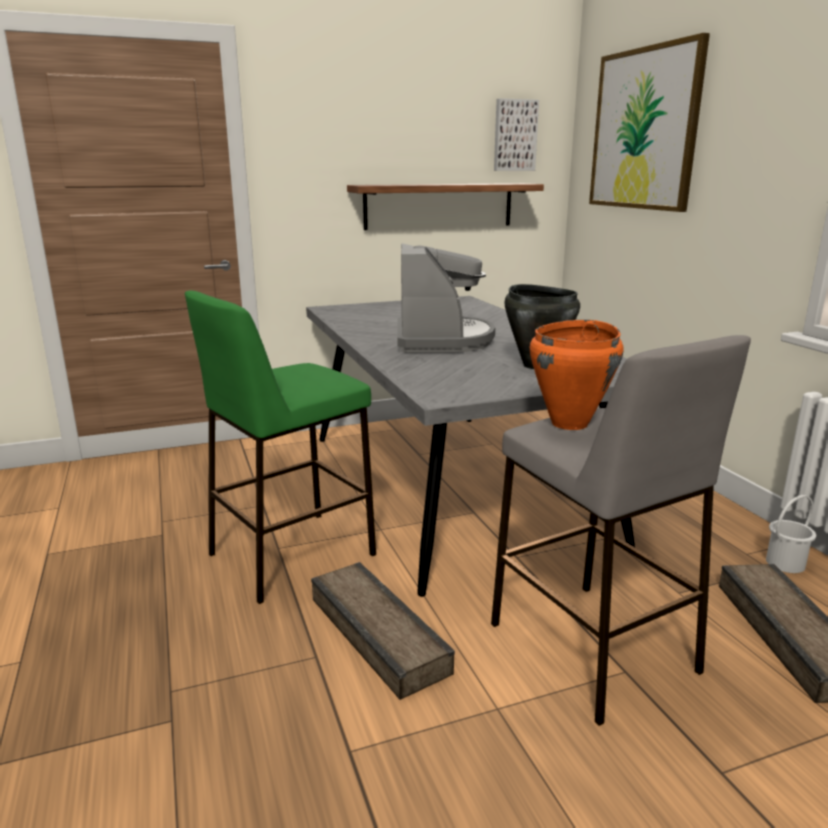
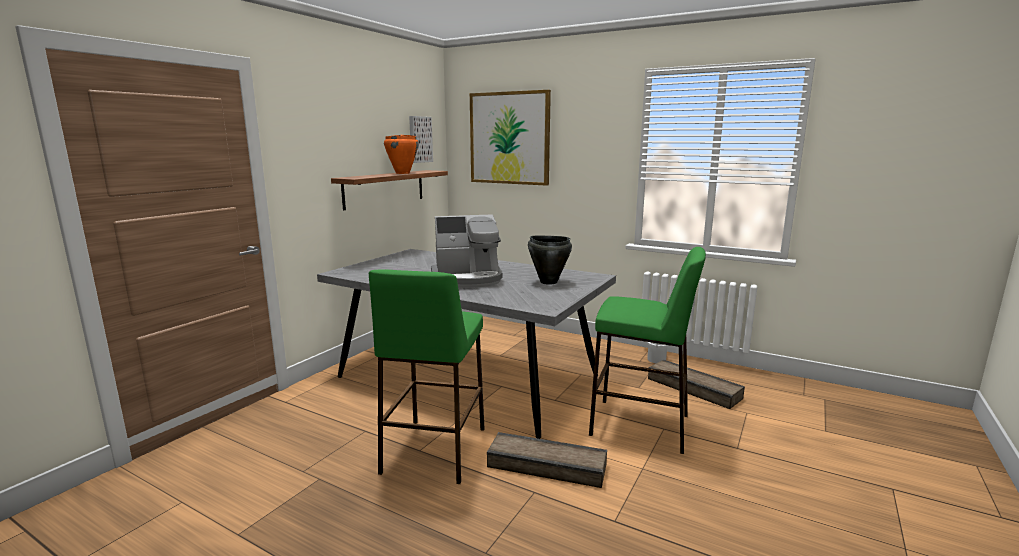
camera: 40 degrees left, 5 degrees down
(442, 340) = (467, 279): coffee machine -> coffee machine turned 120 degrees clockwise
(570, 423) = (623, 306): orange cooking pot -> orange cooking pot (403, 173)
(593, 648) = (640, 425): grey stool -> green stool

